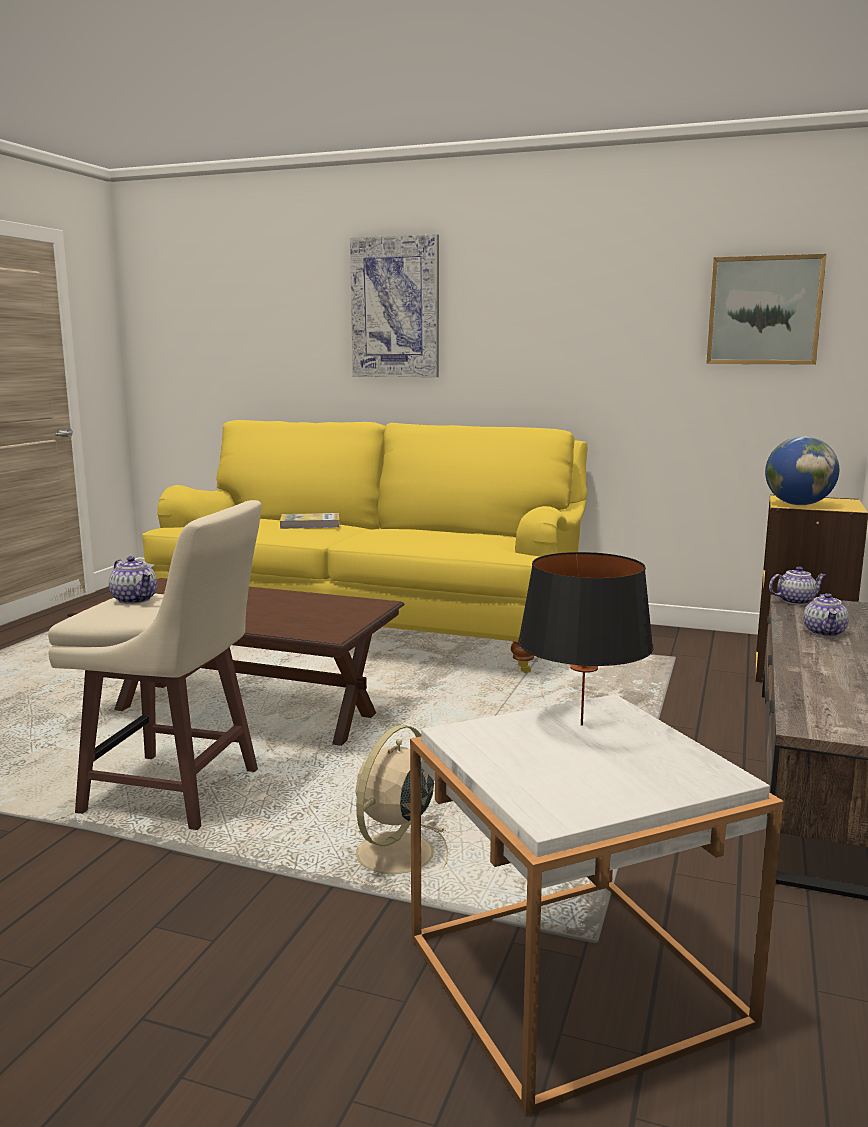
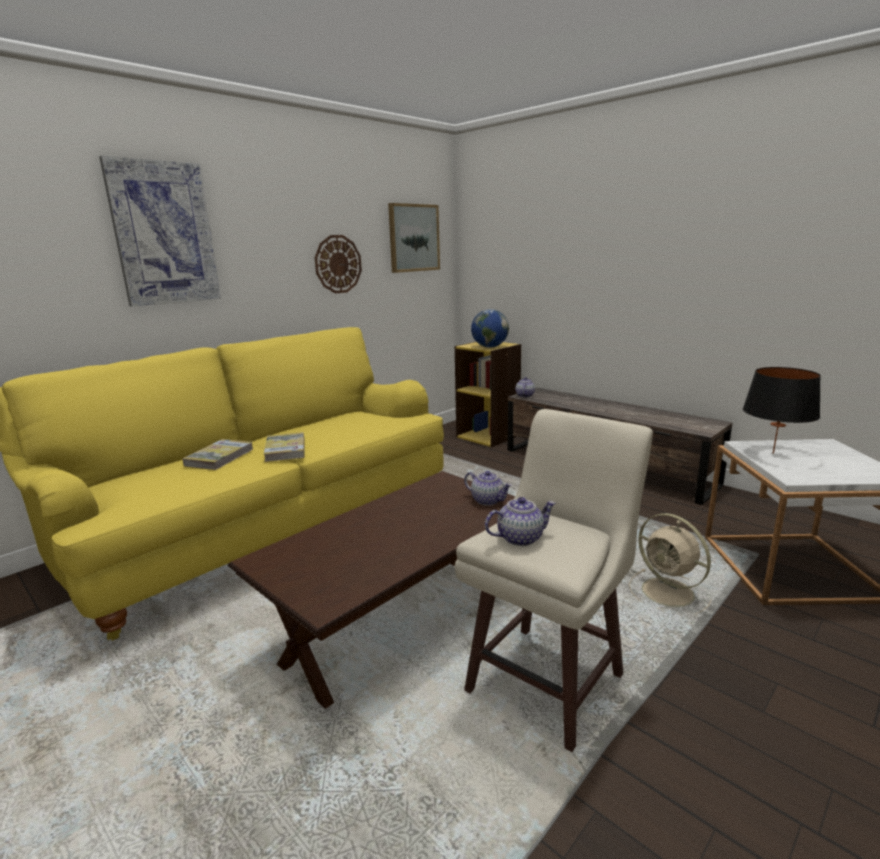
camera: 65 degrees left, 5 degrees up
(348, 535) = (285, 449): none -> book
(606, 346) = (338, 264): none -> wall clock
(825, 632) = (577, 402): teapot -> teapot (488, 500)

